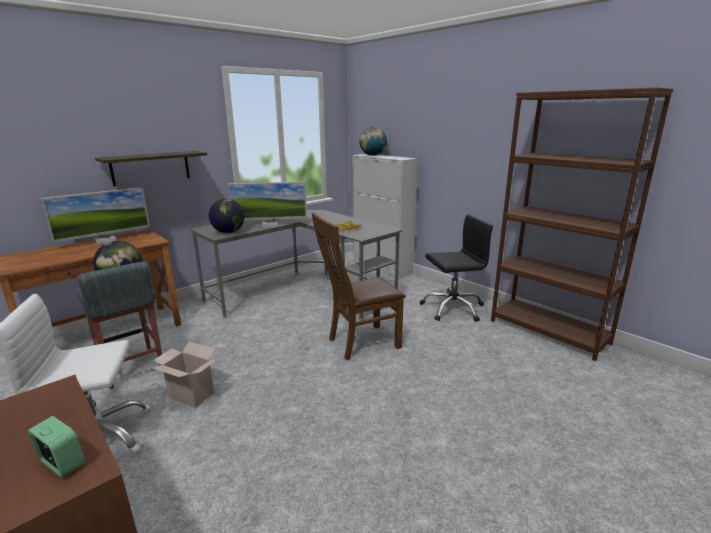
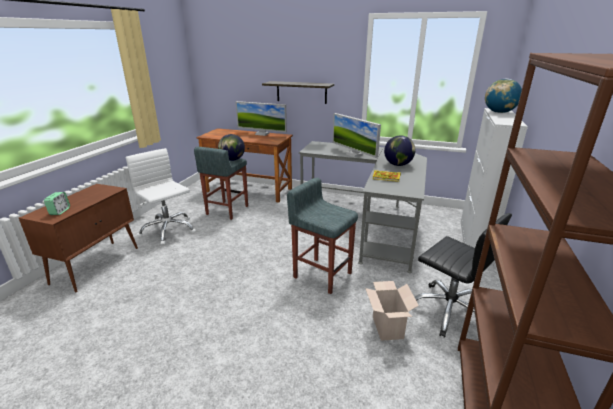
camera: 60 degrees right, 5 degrees up
(189, 395) = (213, 237): cardboard box -> cardboard box (386, 327)
(229, 232) = (319, 150): globe -> globe (398, 165)
(359, 343) = (322, 275): brown chair -> grey stool

